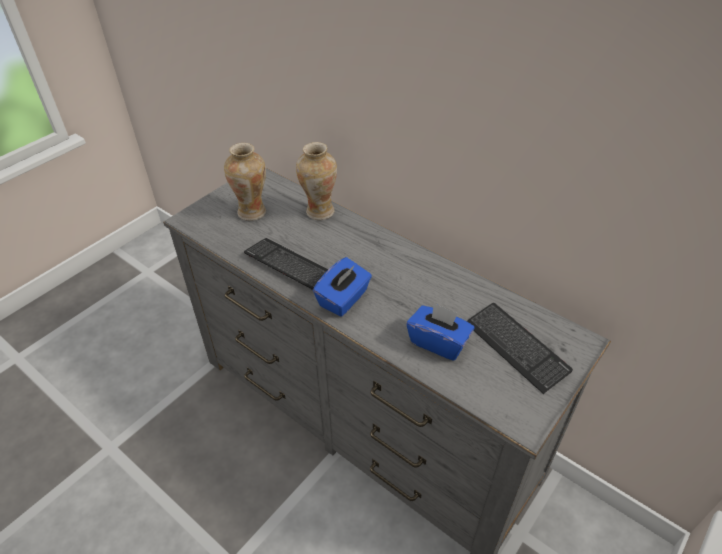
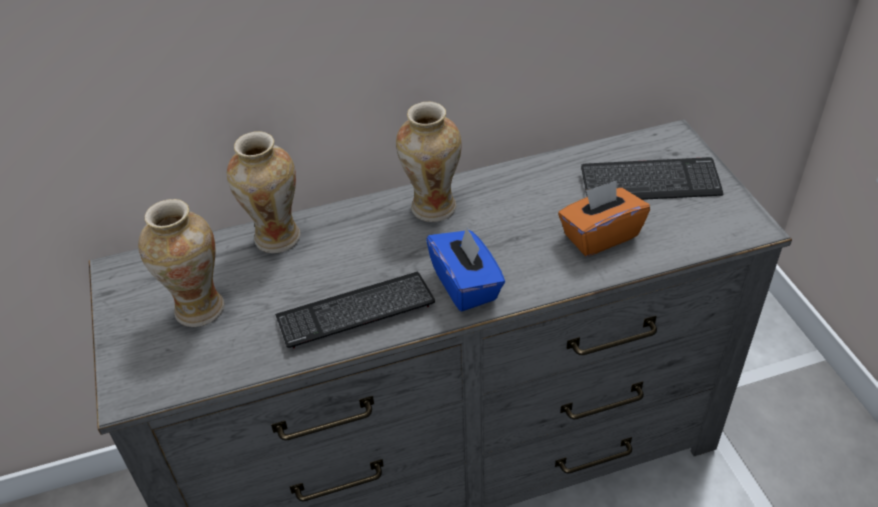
camera: 55 degrees left, 0 degrees up
(394, 256) = (432, 208): none -> vase
(438, 342) = (600, 235): blue tissue box -> orange tissue box

